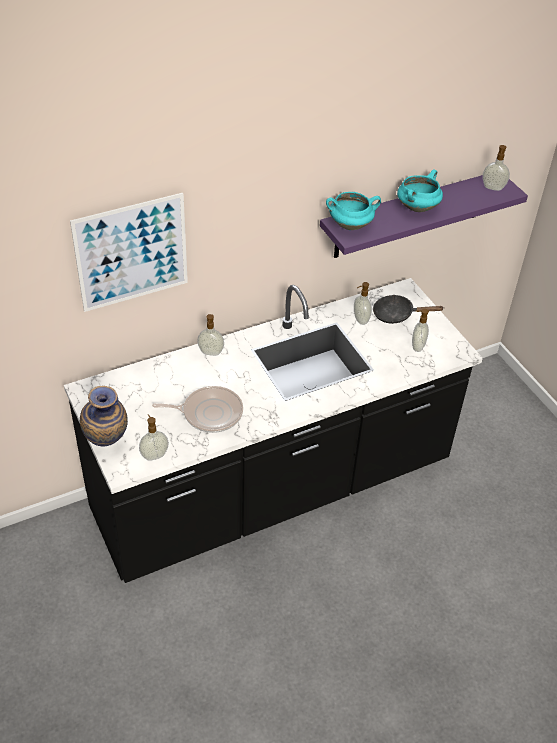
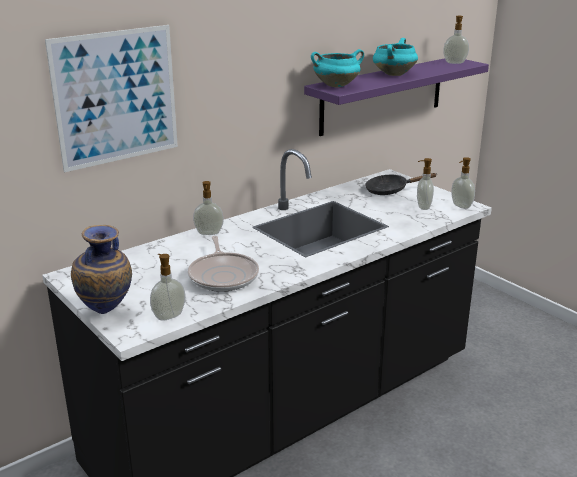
camera: 10 degrees left, 20 degrees down
(209, 413) = (223, 275): frying pan -> frying pan turned 90 degrees clockwise
(360, 320) = (356, 197): soap dispenser -> soap dispenser (460, 206)

